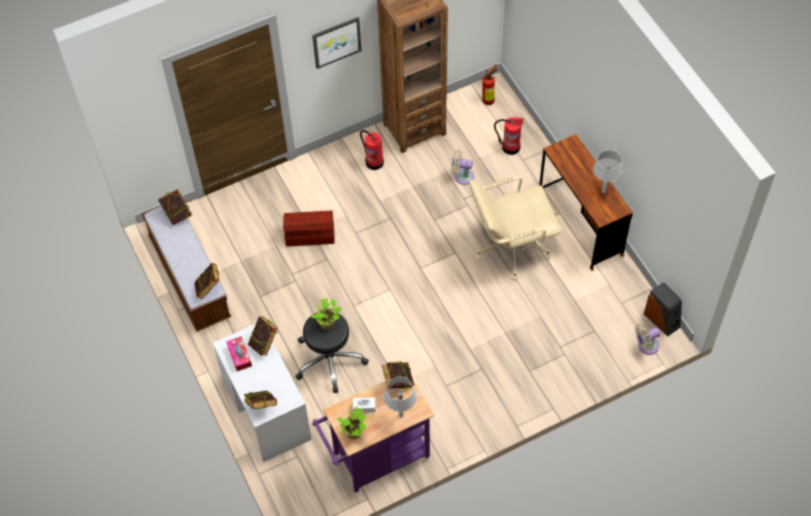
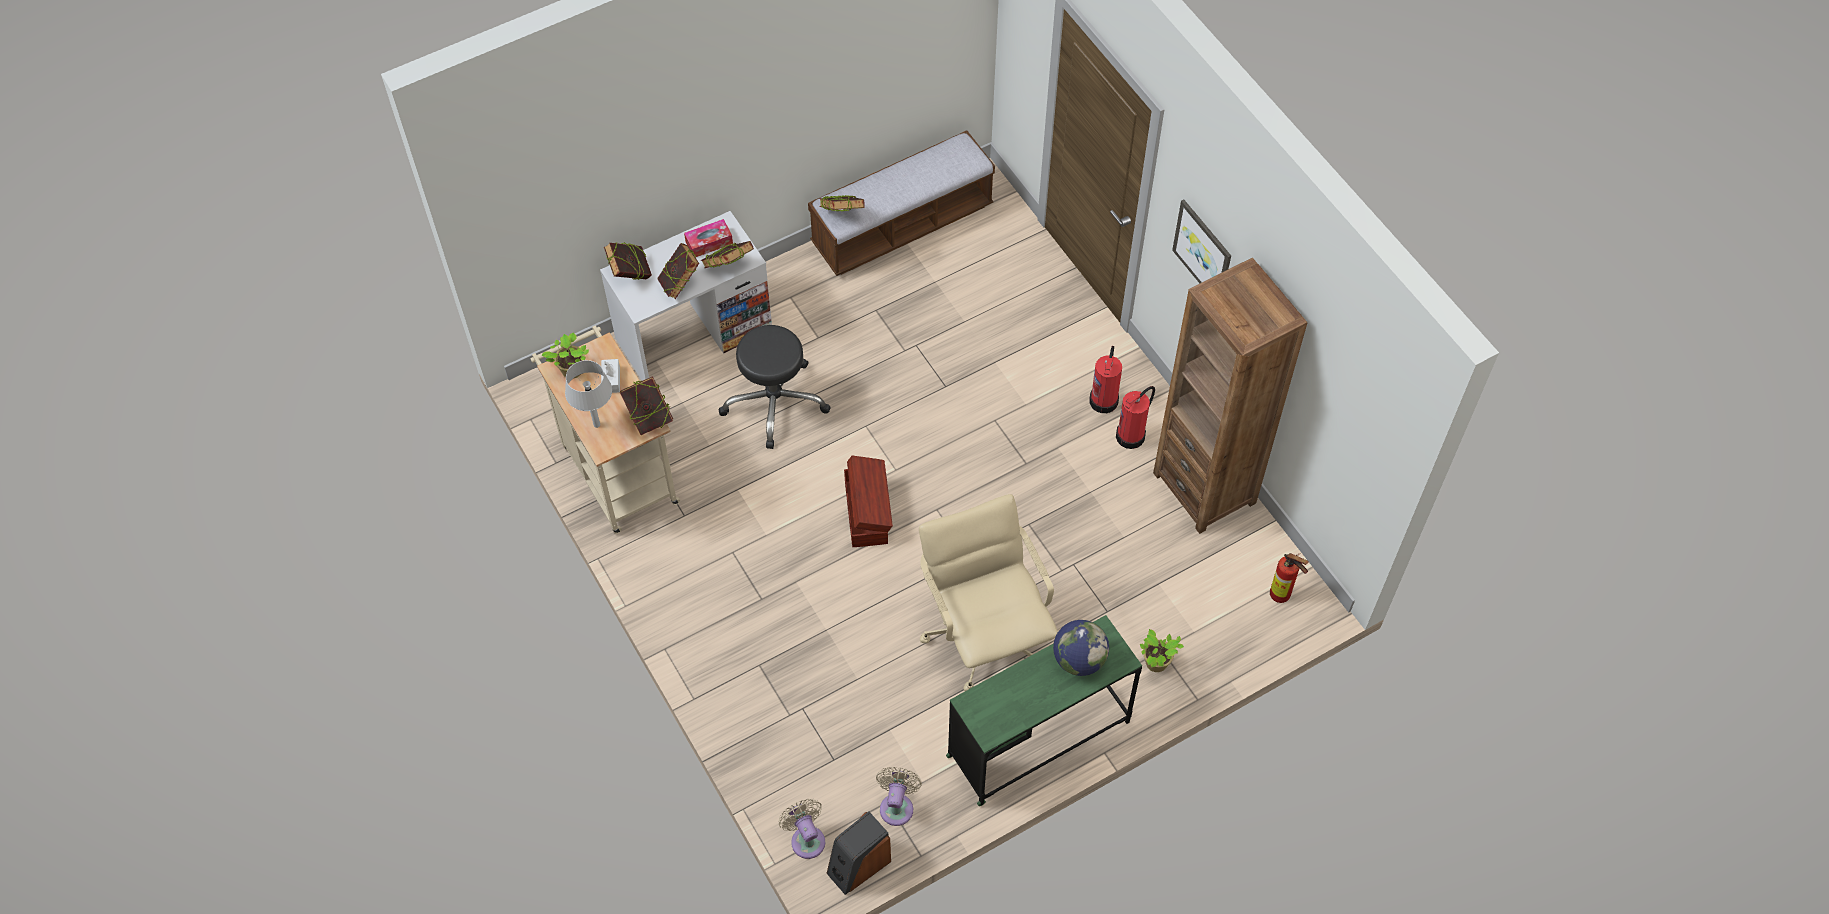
camera: 85 degrees right, 0 degrees up
(177, 215) = (963, 168): book -> book (680, 284)
(309, 235) = (986, 361): brown storage box -> brown storage box (867, 511)
(328, 323) = (778, 352): potted plant -> potted plant (1156, 664)
(376, 459) = (616, 469): purple cart -> beige cart
(462, 176) = (1117, 560): beige fan -> beige fan (897, 806)
(510, 147) = (1186, 630): fire extinguisher -> fire extinguisher (1104, 400)
(572, 163) = (1079, 660): none -> globe
(580, 224) = (1038, 739): brown desk -> green desk
(603, 191) = (1023, 707): grey table lamp -> none

